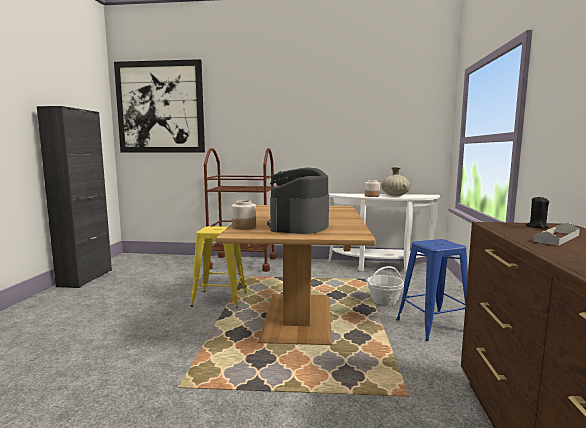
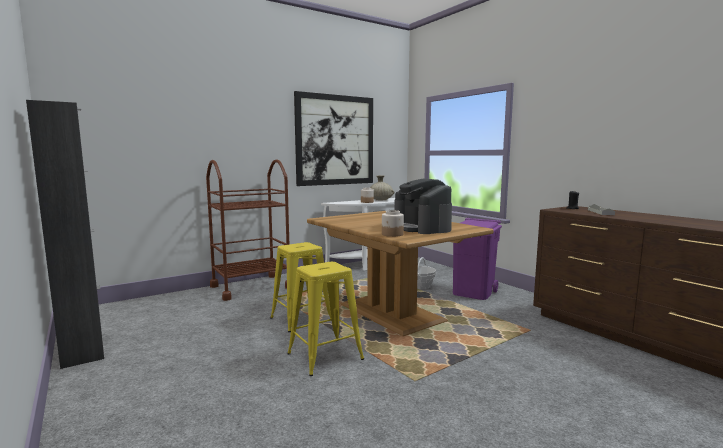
camera: 40 degrees left, 0 degrees up
(160, 107) = (120, 106): picture -> picture (335, 140)
(170, 335) = (325, 356): none -> yellow stool
(433, 325) = (473, 292): blue stool -> purple trash can

